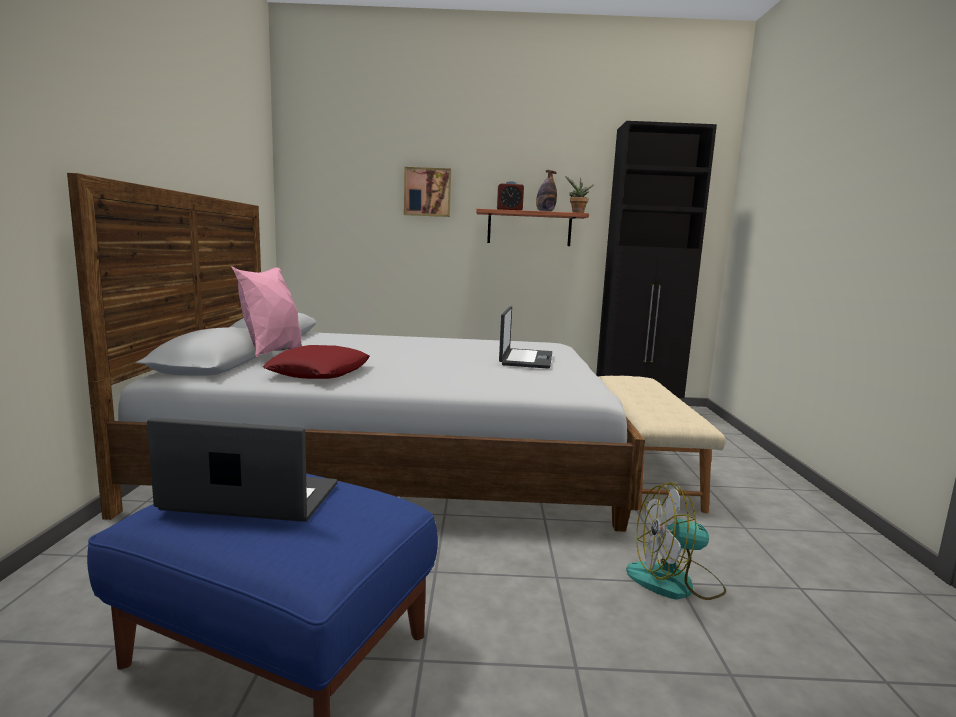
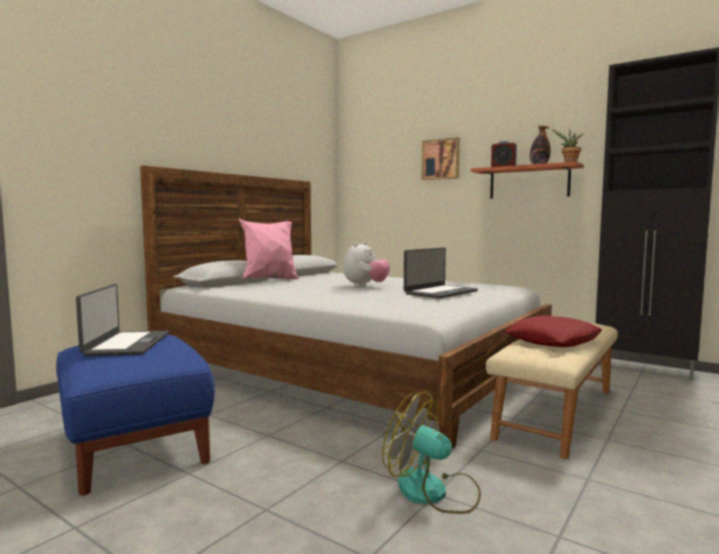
camera: 35 degrees right, 5 degrees down
(250, 499) = (126, 344): laptop -> laptop turned 45 degrees clockwise
(319, 372) = (269, 290): red pillow -> red pillow (553, 340)
(422, 355) = (365, 286): none -> plush toy

